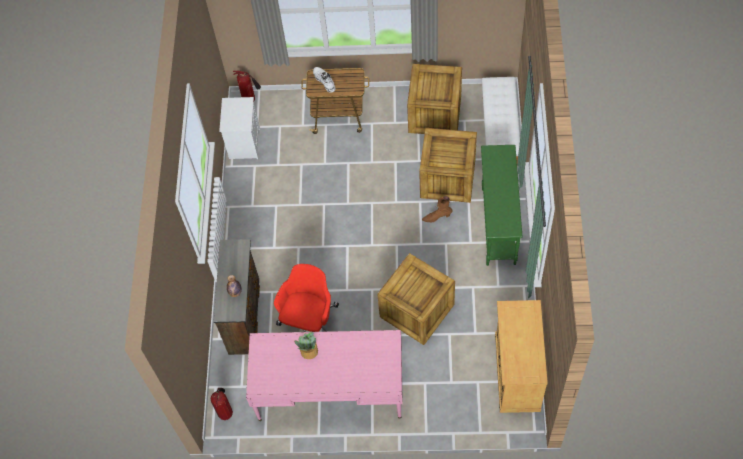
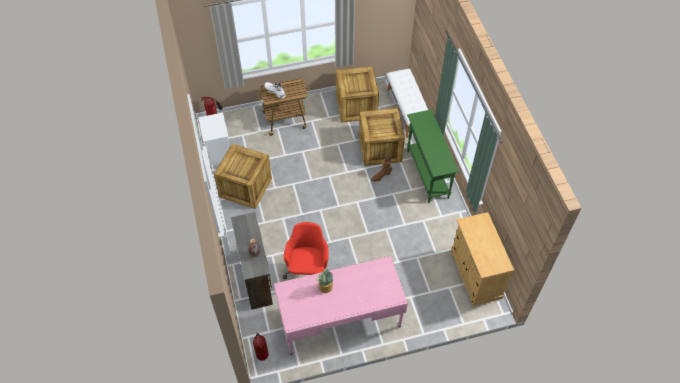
camera: 20 degrees left, 5 degrees down
(417, 312) = (388, 246): crate -> crate (246, 188)

